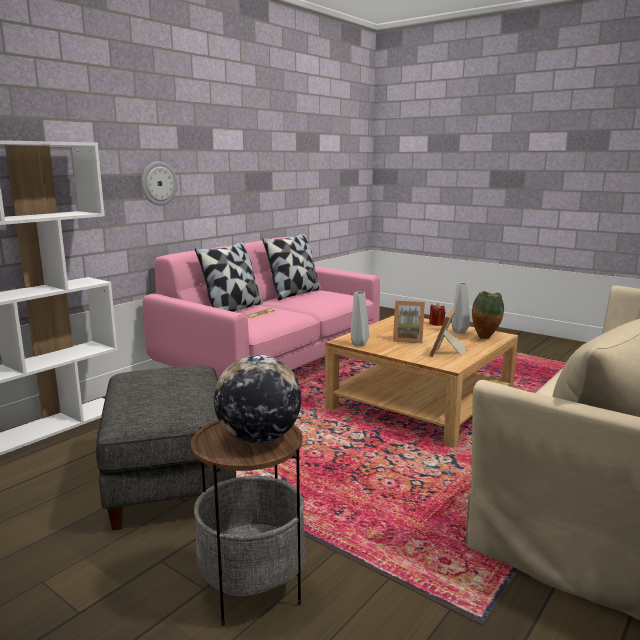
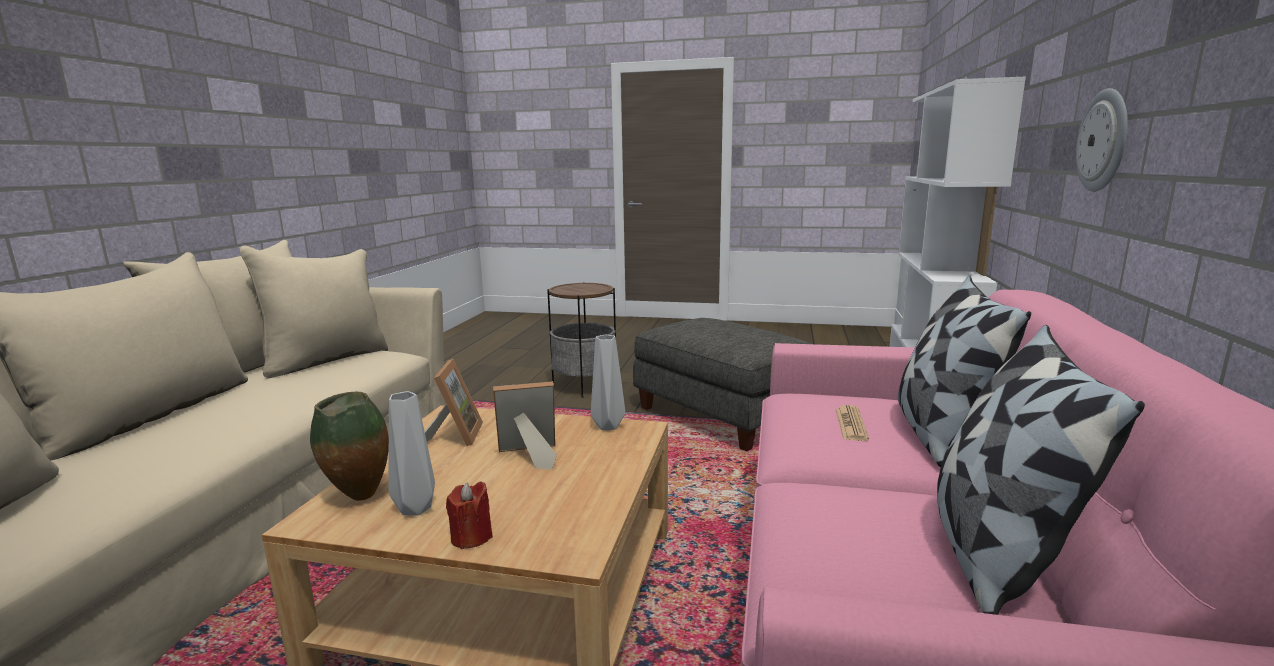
camera: 155 degrees right, 0 degrees up
(258, 438) = (574, 289): globe -> none

